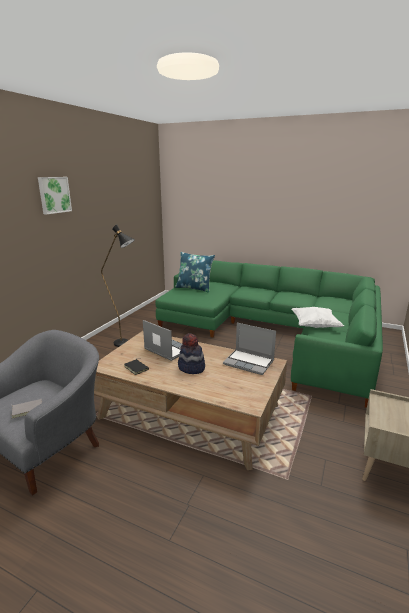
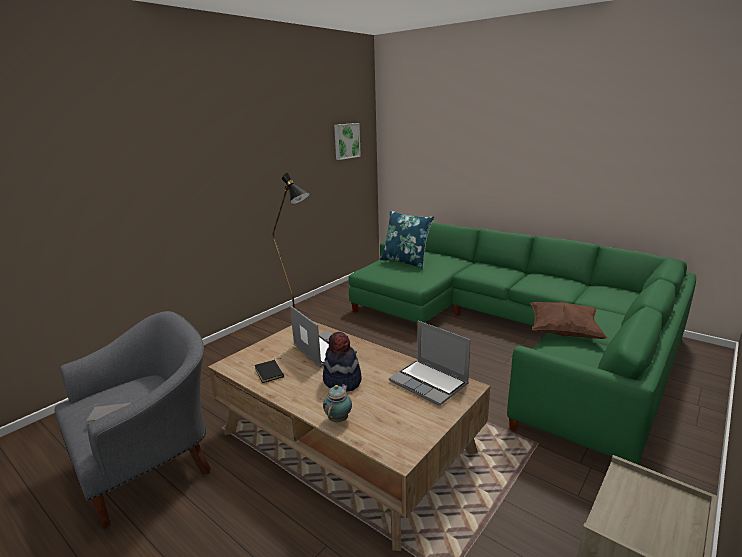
camera: 15 degrees right, 0 degrees up
(54, 195) = (211, 134): picture -> picture (346, 141)
(201, 390) = (339, 419): none -> teapot
(314, 326) = (563, 332): white pillow -> brown pillow

